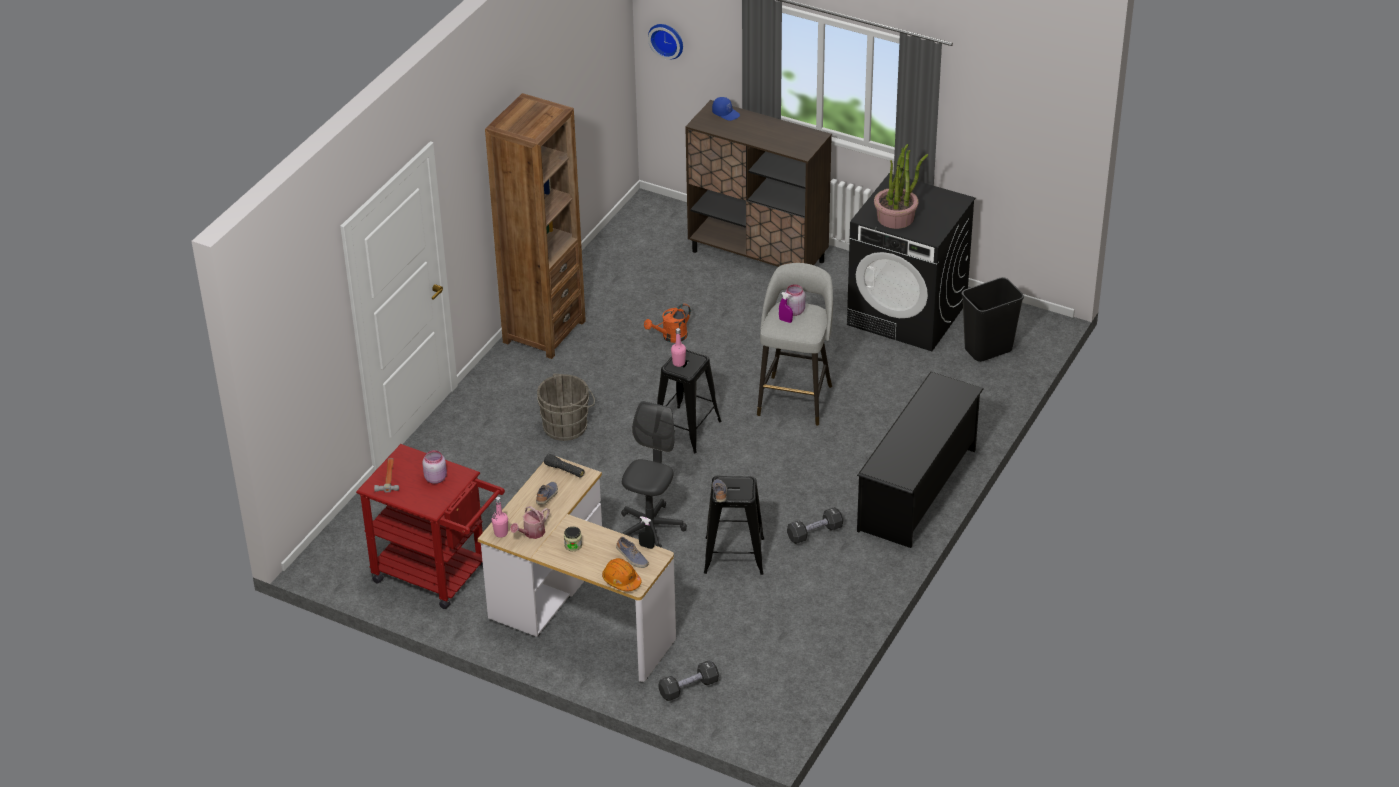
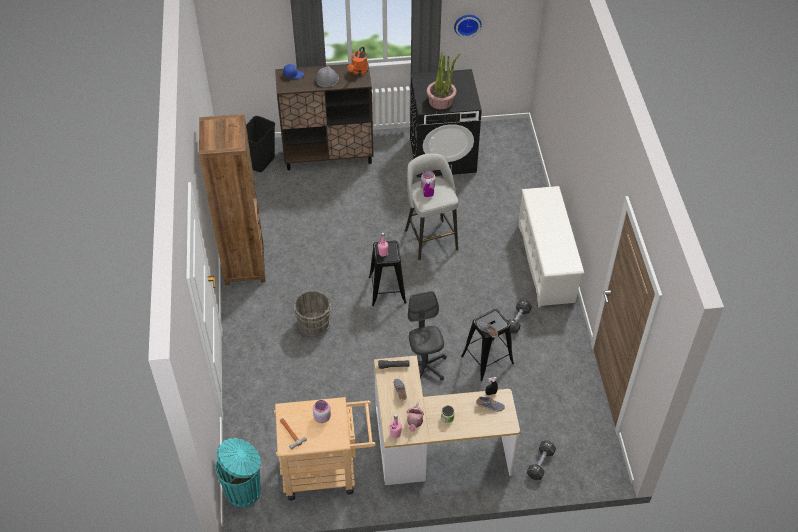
camera: 35 degrees left, 10 degrees up
(336, 550) = (244, 491): none -> turquoise trash can
(439, 575) = (326, 471): red cart -> beige cart
(621, 580) = (498, 426): orange hard hat -> none
(667, 39) = (229, 39): wall clock -> wall clock (467, 24)
(670, 337) = (324, 232): orange watering can -> orange watering can (358, 72)
(761, 133) = (327, 79): none -> grey hard hat
(918, 489) = (546, 263): black shoe rack -> white shoe rack
(988, 350) = (505, 158): black trash can -> black trash can (261, 162)

